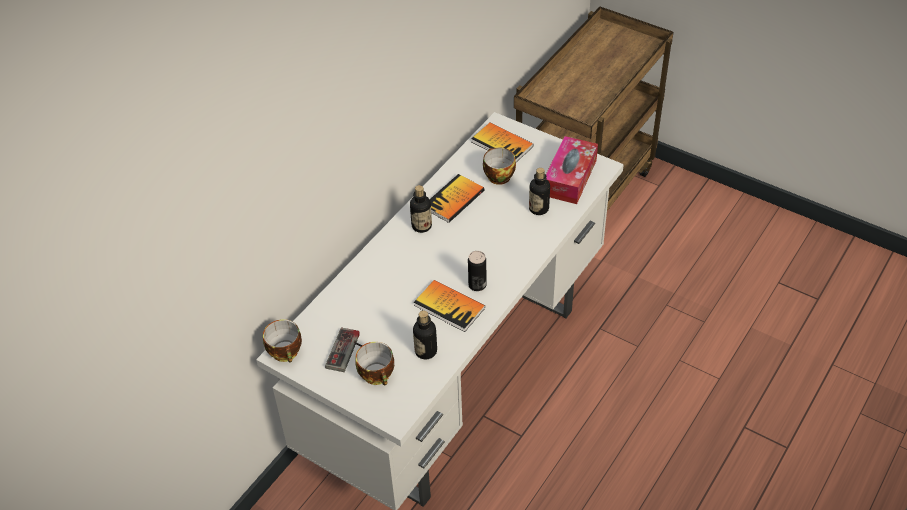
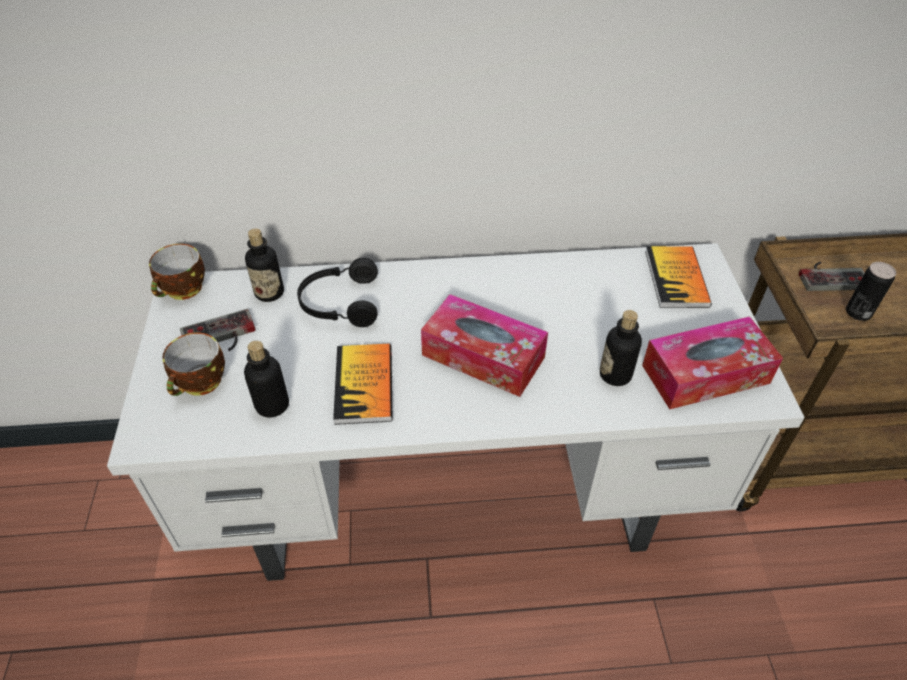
camera: 50 degrees right, 0 degrees up
(376, 286) = (339, 303): none -> black headphones
(421, 226) = (469, 287): bottle -> bottle (269, 292)
(454, 200) = (539, 289): book -> none
(477, 249) = (483, 356): none -> tissue box
(477, 285) = (424, 390): can -> can (858, 313)
(497, 176) = (621, 304): cup -> none
(554, 91) = (830, 276): none -> game controller

